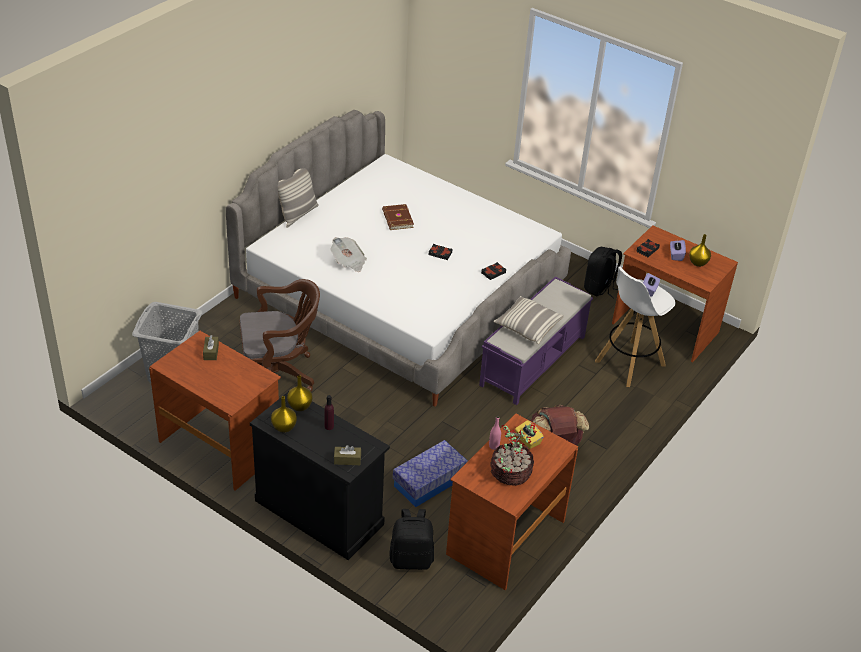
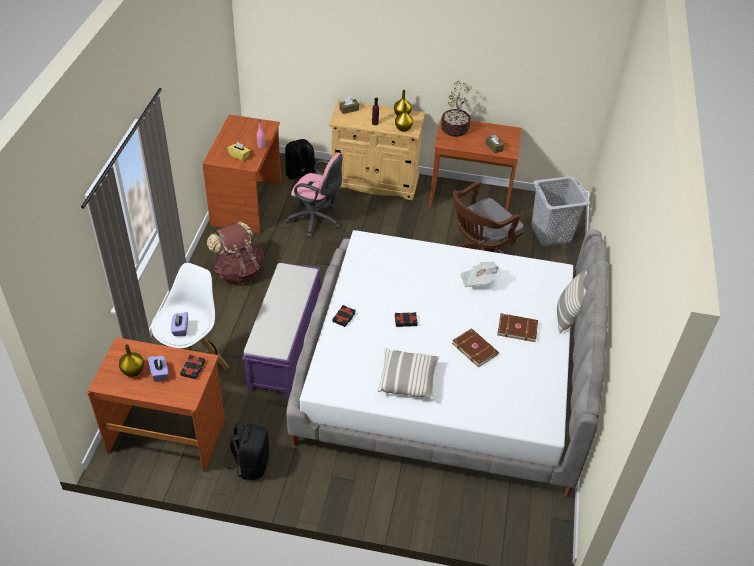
camera: 155 degrees right, 5 degrees up
(319, 512) = (374, 181): black cabinet -> beige cabinet
(349, 220) = (517, 328): none -> brown book
(429, 482) = (316, 221): storage box -> pink office chair
(510, 473) = (242, 134): potted plant -> potted plant (454, 129)
(527, 327) = (289, 293): pillow -> pillow (408, 380)

